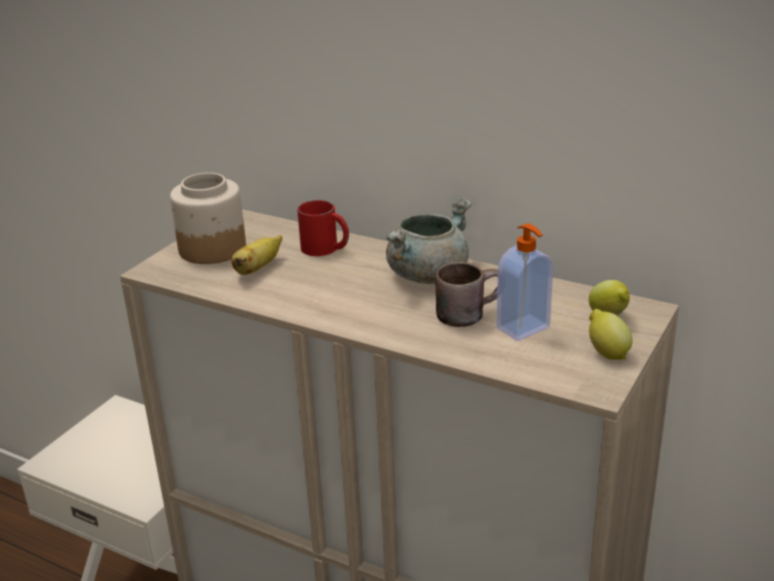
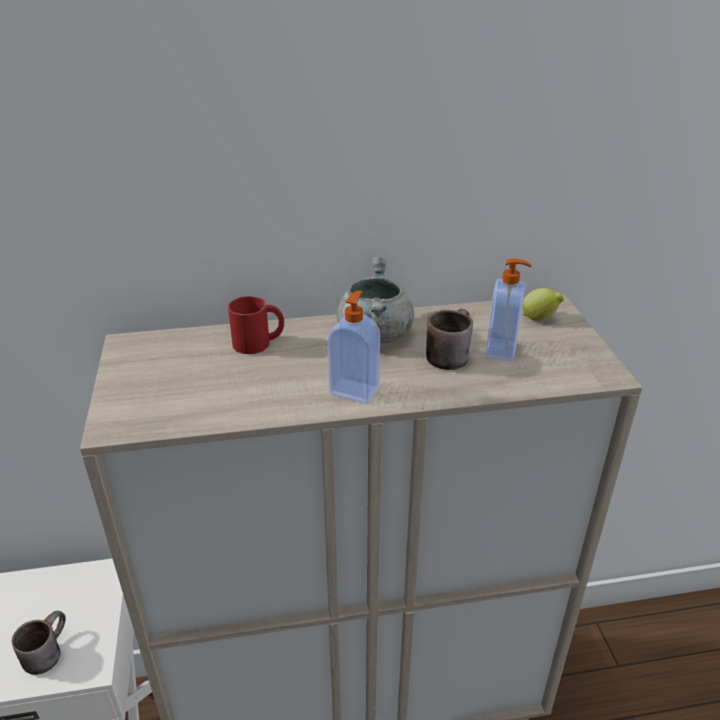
camera: 40 degrees left, 5 degrees up
(126, 475) = (45, 651): none -> brown mug
(211, 249) = (146, 382): jar -> none
(257, 268) = (221, 384): banana -> none
(347, 310) = (355, 390): none -> soap dispenser
(606, 353) = (576, 346): lemon -> none

